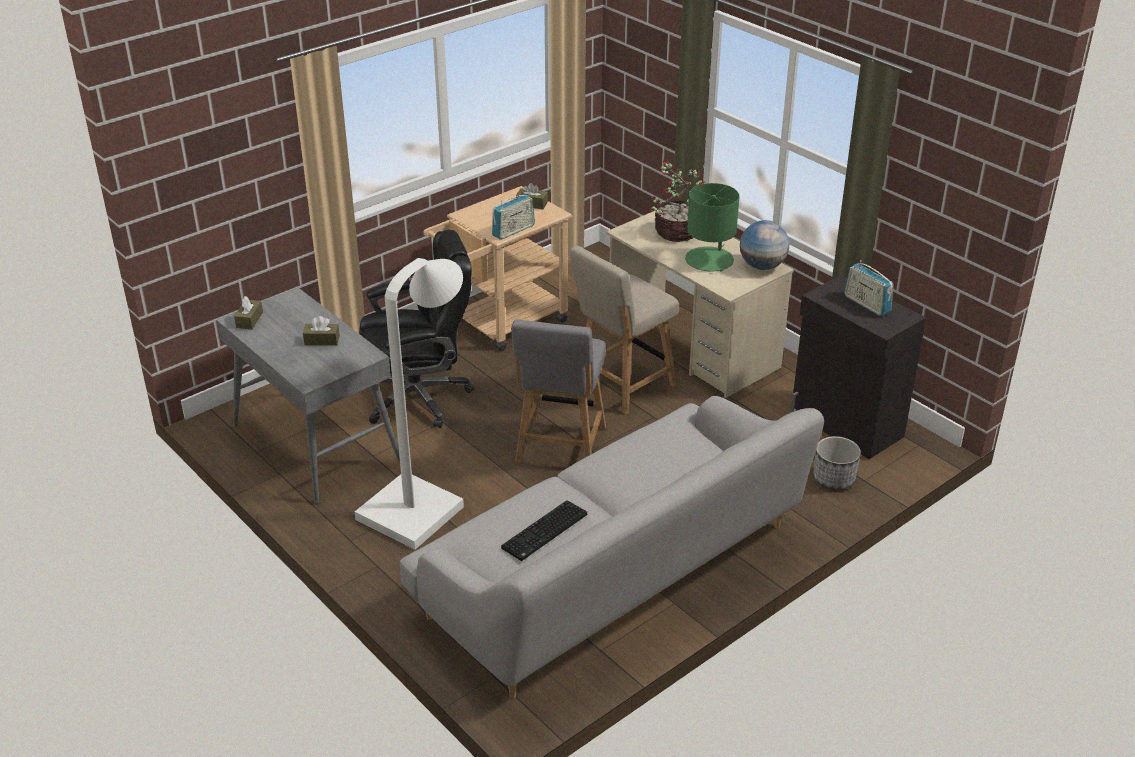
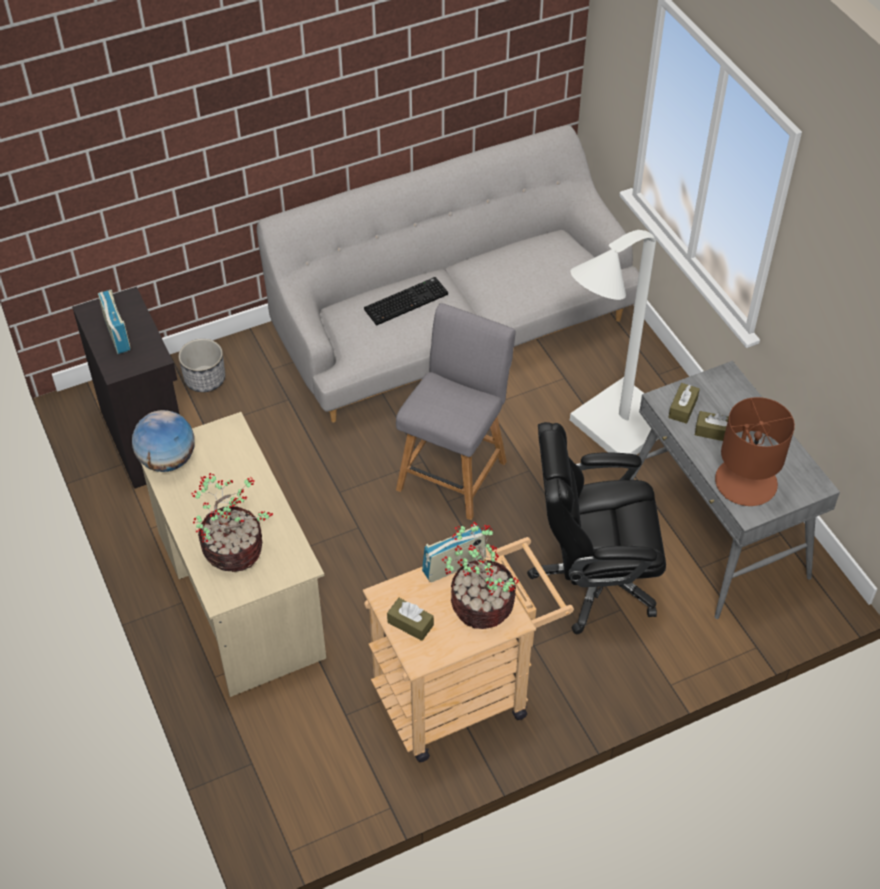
camera: 165 degrees left, 15 degrees up
(249, 320) = (800, 482): brown tissue box -> brown tissue box (683, 408)
(296, 313) = (745, 482): none -> brown table lamp
(488, 218) = (480, 603): none -> potted plant
(545, 532) = (520, 261): keyboard -> keyboard (406, 301)
(621, 386) = (354, 546): beige chair -> none
(709, 260) = (223, 485): green table lamp -> none

